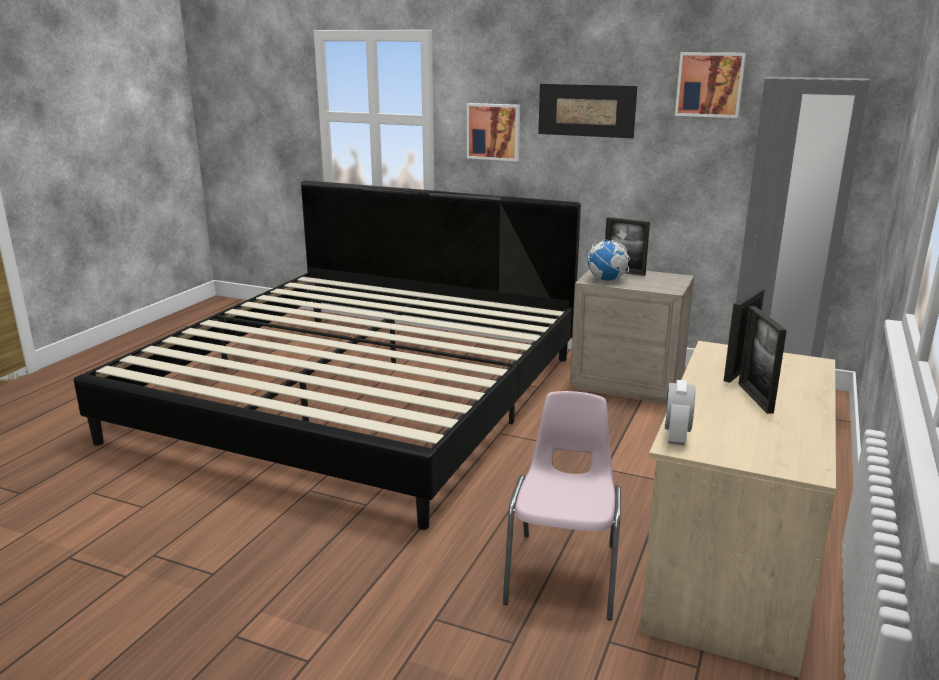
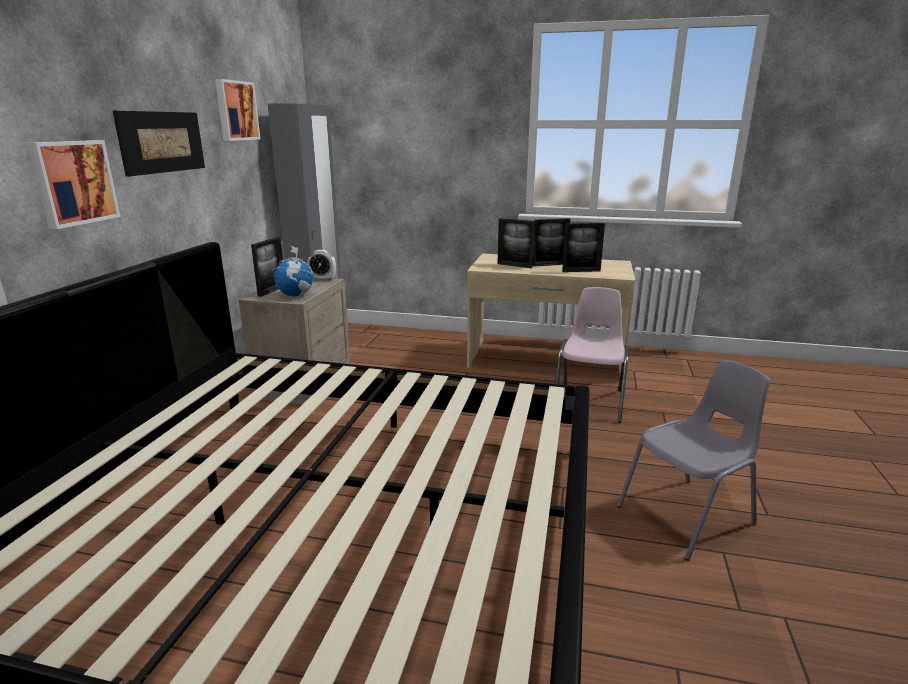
camera: 100 degrees left, 0 degrees up
(274, 572) = (688, 515): none -> grey chair
(564, 573) = (590, 401): pink chair -> pink chair turned 105 degrees clockwise
(676, 437) = (613, 276): alarm clock -> alarm clock (322, 279)
(710, 416) = (581, 271): none -> picture frame

